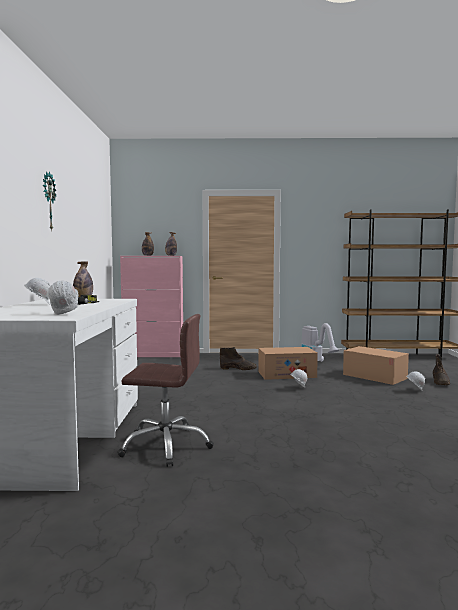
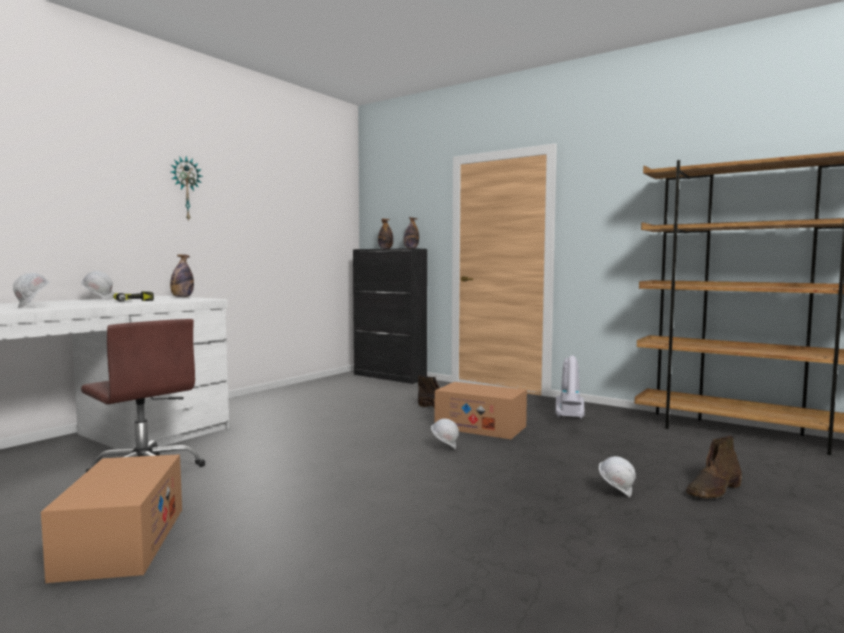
camera: 35 degrees right, 0 degrees up
(153, 355) = (390, 377): pink cabinet -> black cabinet
(374, 376) = (608, 456): cardboard box -> cardboard box (122, 541)

